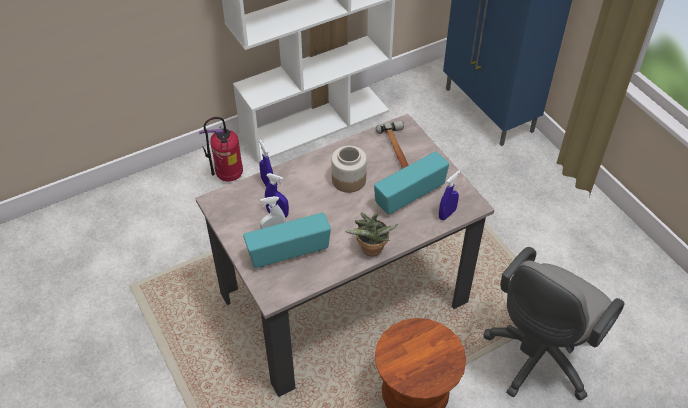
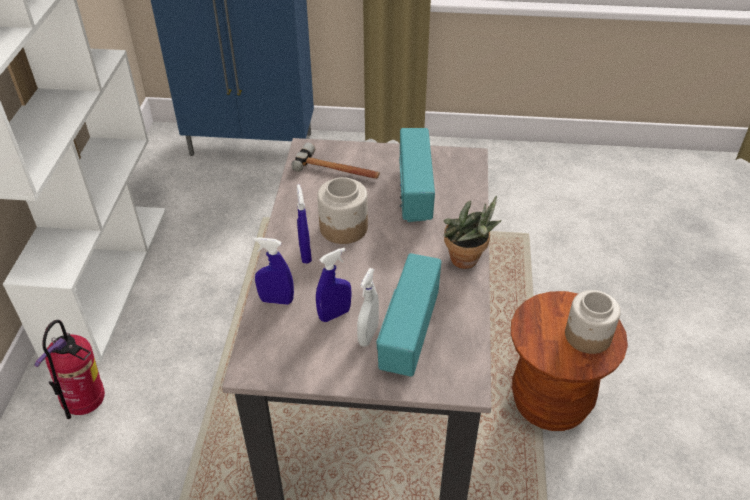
camera: 55 degrees left, 5 degrees down
(426, 368) = (587, 336): none -> jar
(447, 214) = (465, 181): blue spray bottle -> blue spray bottle (305, 254)
(537, 358) = (565, 280): grey office chair -> none

